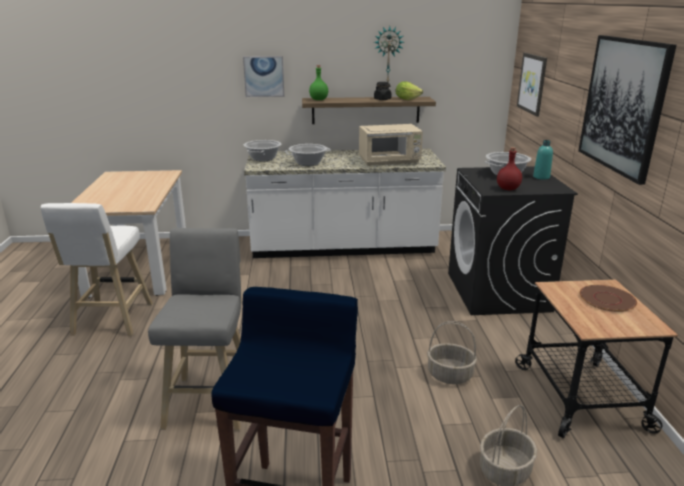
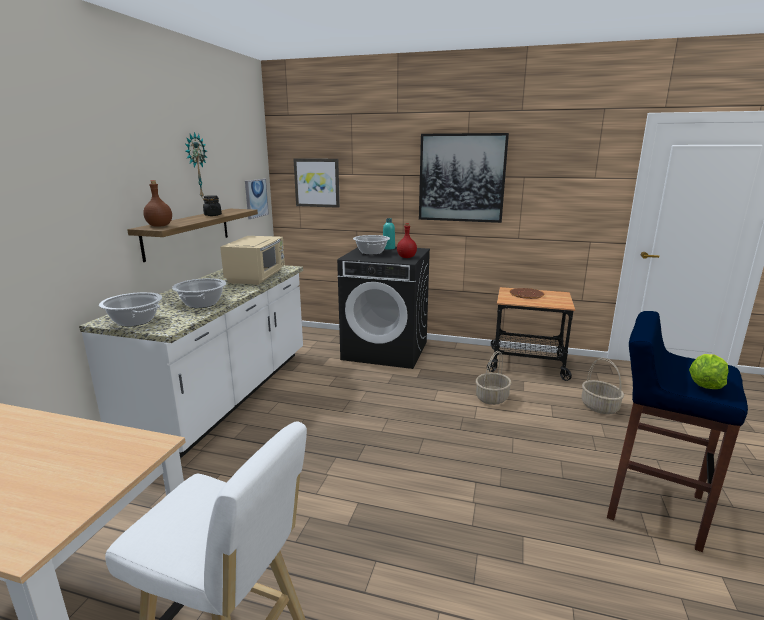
camera: 70 degrees left, 5 degrees down
(211, 399) = (501, 546): grey stool -> none
(264, 76) = (76, 204): picture -> picture (256, 198)
(319, 100) = (160, 226): green bottle -> brown bottle
(407, 99) = (230, 212): lettuce -> lettuce (705, 385)

